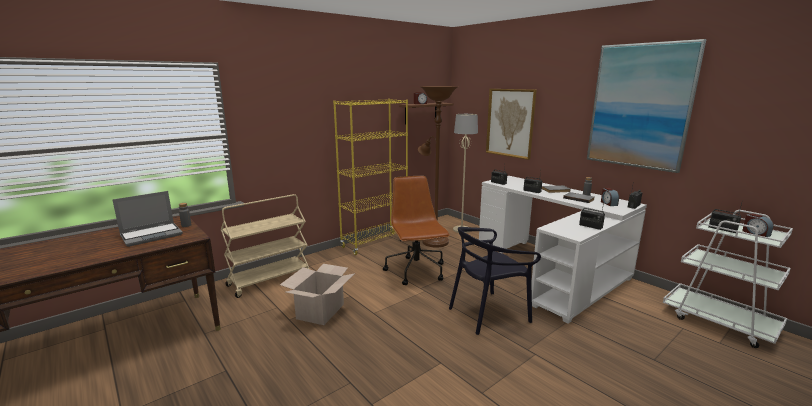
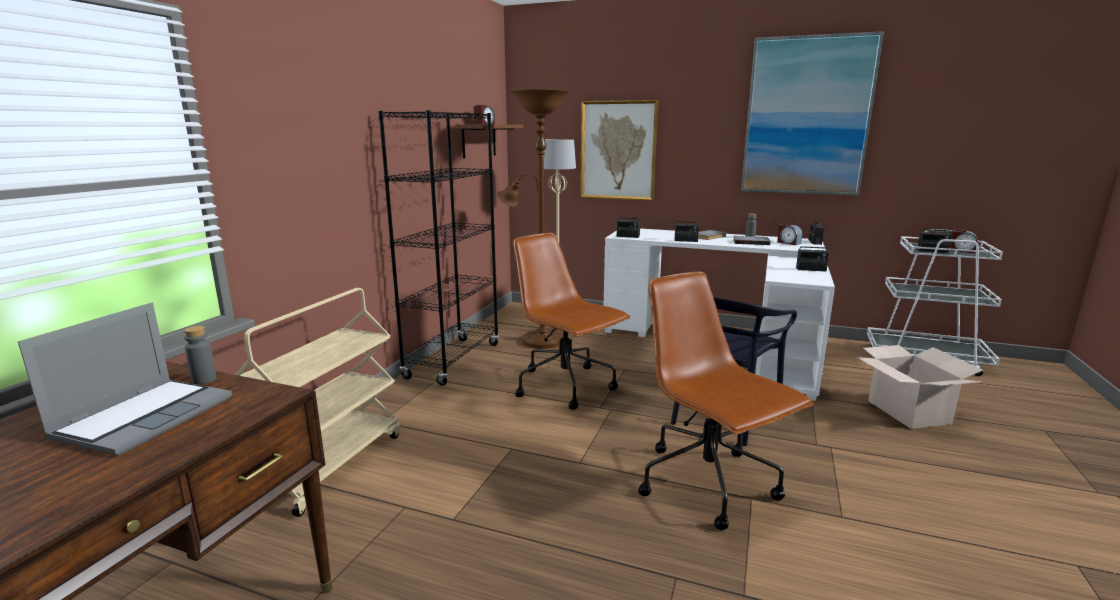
camera: 30 degrees left, 0 degrees up
(320, 311) = (493, 487): cardboard box -> cardboard box (909, 412)
(375, 243) = (453, 361): yellow bookcase -> black bookcase
(426, 347) = (709, 484): none -> brown office chair

